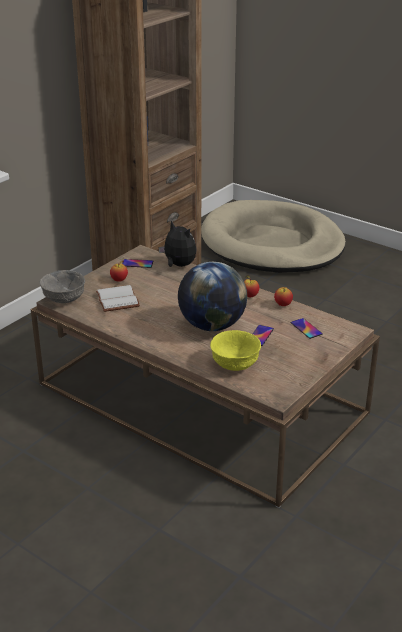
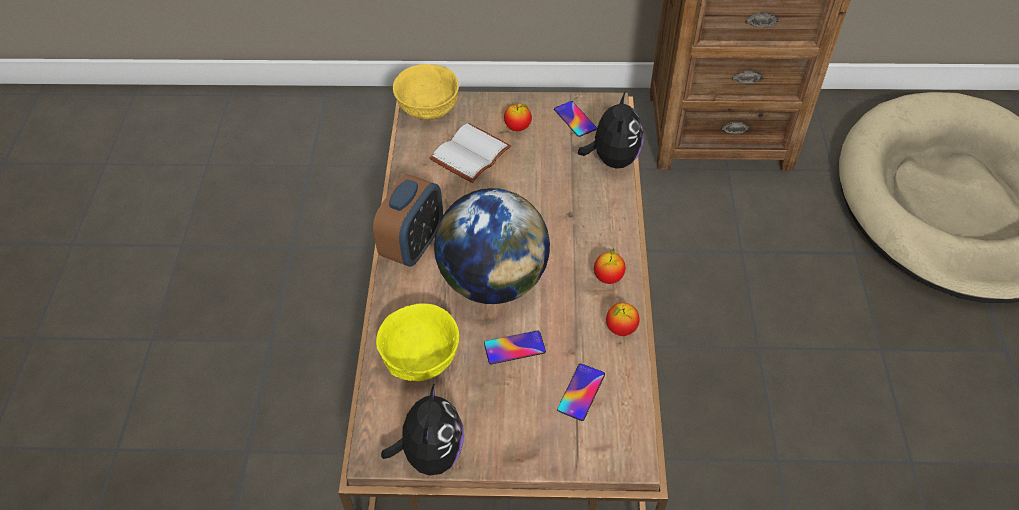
camera: 55 degrees right, 20 degrees up
(63, 299) = (428, 108): grey bowl -> yellow bowl
(157, 339) = (413, 245): none -> alarm clock
(295, 381) = (430, 453): none -> plush toy

